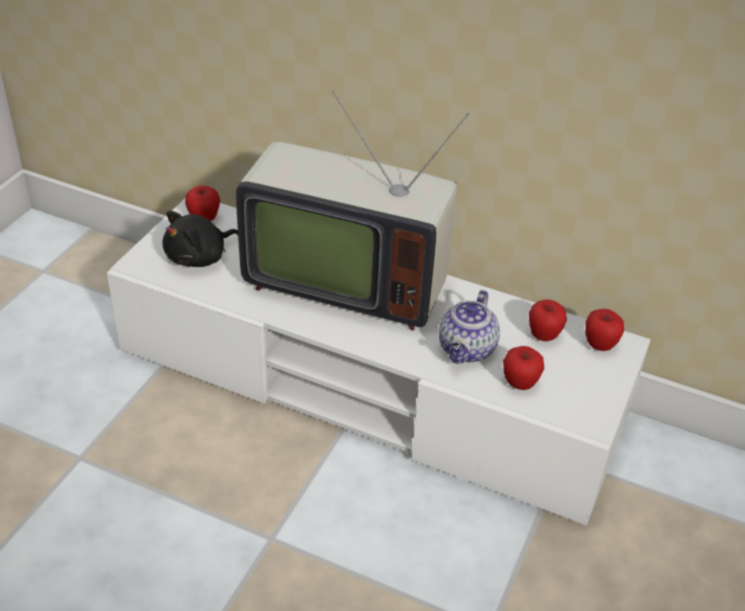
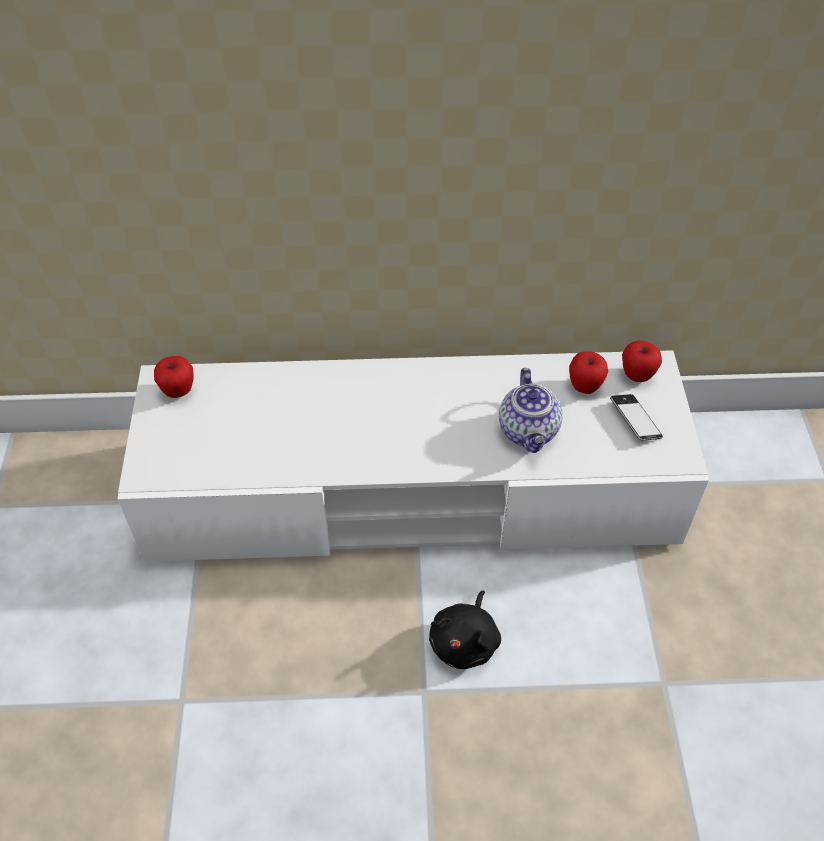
camera: 25 degrees left, 10 degrees up
(199, 257) = (205, 439): black plush toy -> black plush toy (465, 641)
(345, 281) = (369, 404): television -> none
(519, 384) = (596, 446): apple -> none
(571, 378) = (635, 421): none -> phone

